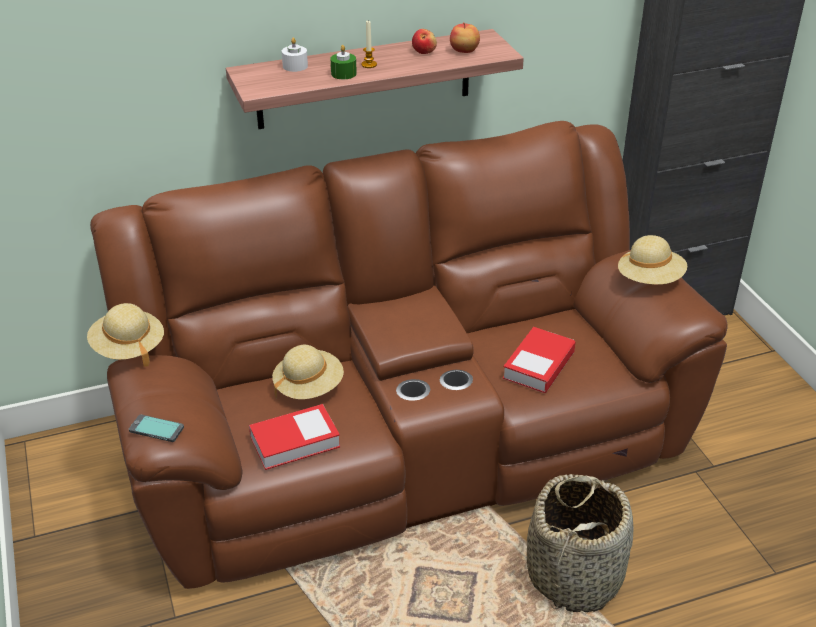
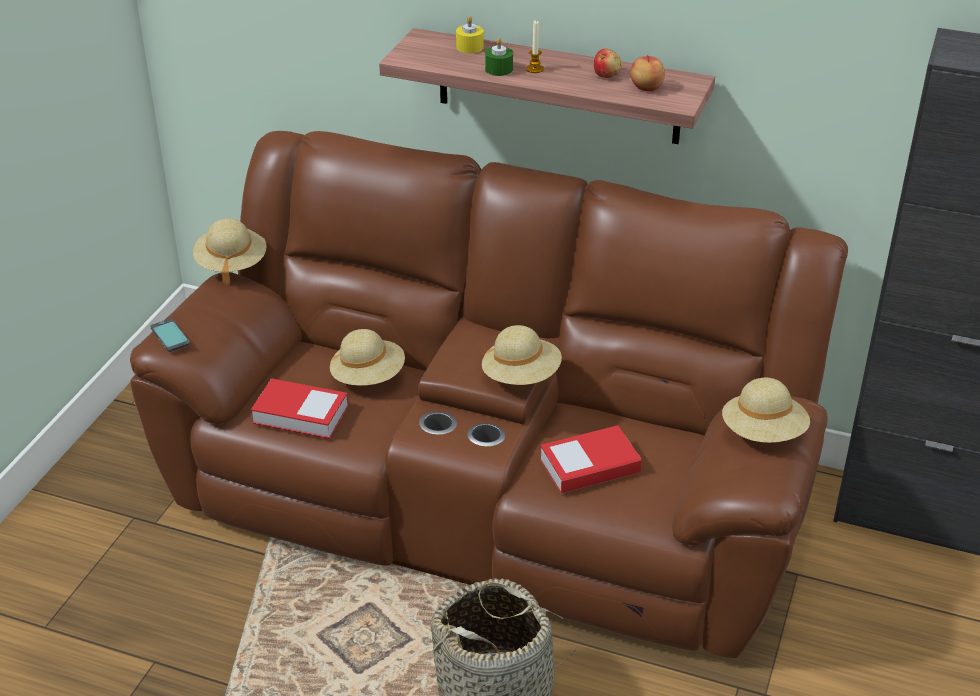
camera: 40 degrees right, 0 degrees up
(295, 66) = (469, 47): white candle -> yellow candle
(448, 323) = (521, 376): none -> beige hat

